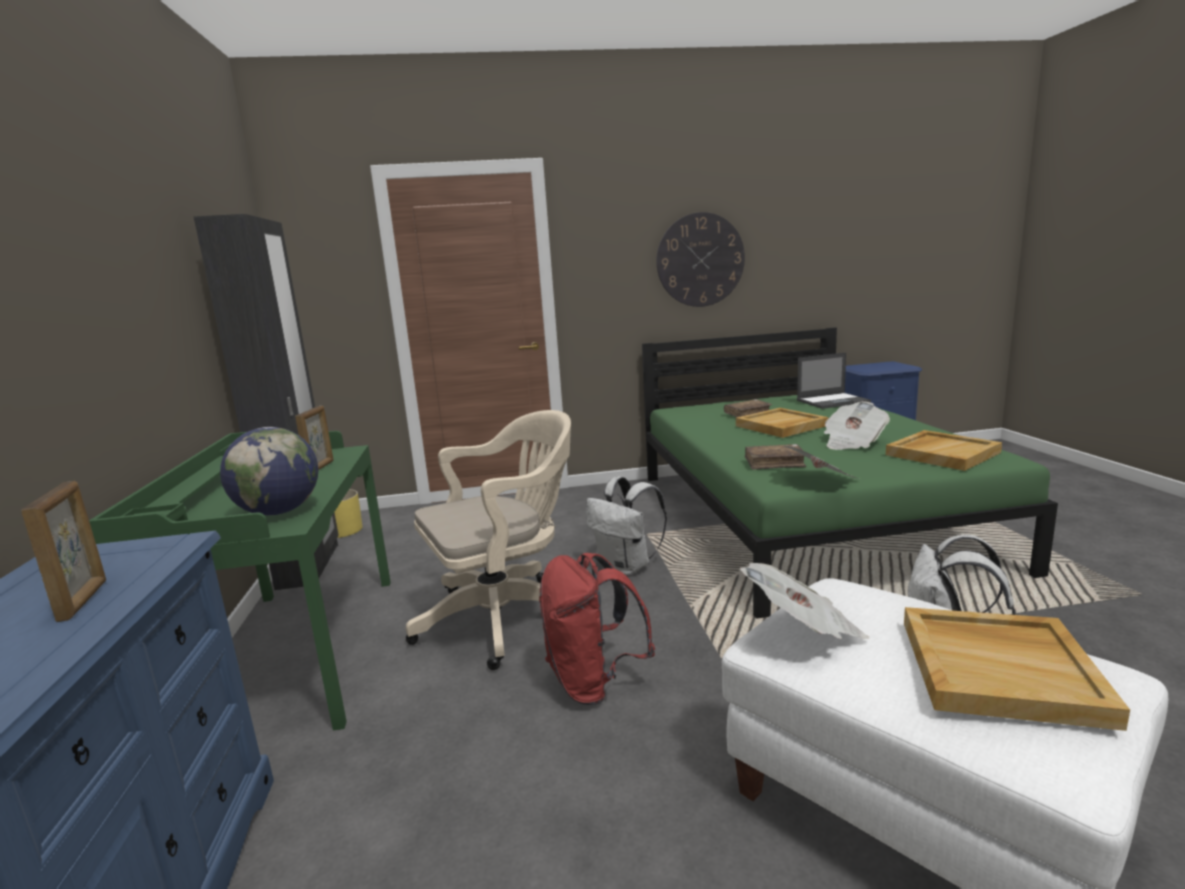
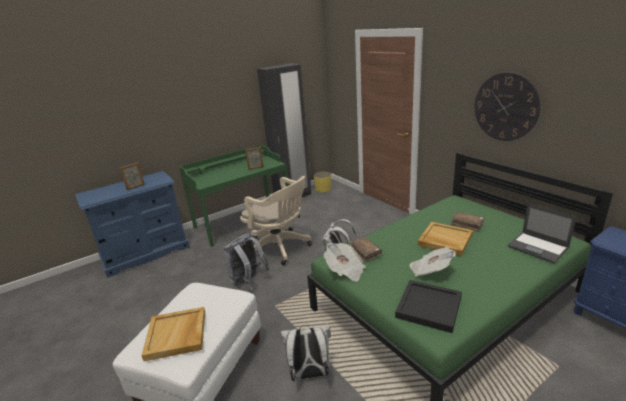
camera: 65 degrees right, 10 degrees up
(279, 512) = (214, 180): globe -> none
(594, 683) = (248, 281): red backpack -> grey backpack
(803, 629) = (199, 291): newspaper -> none
(942, 453) = (429, 307): beige tray -> black tray

